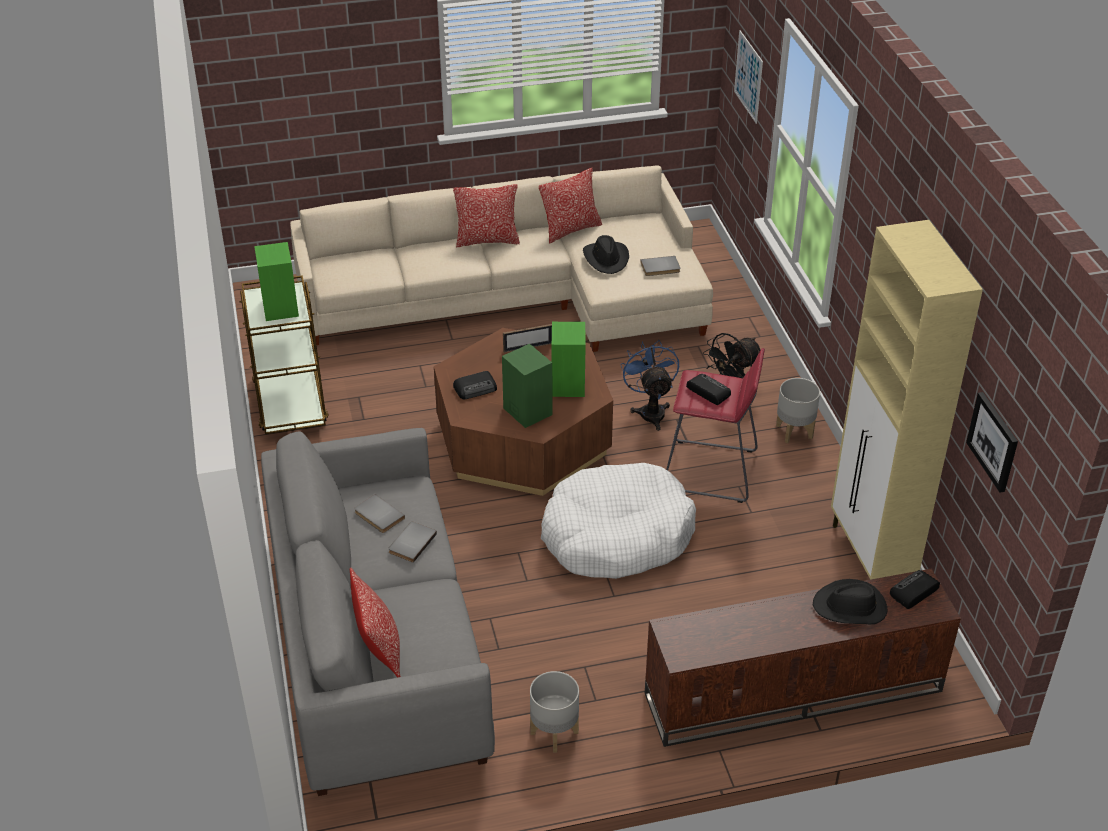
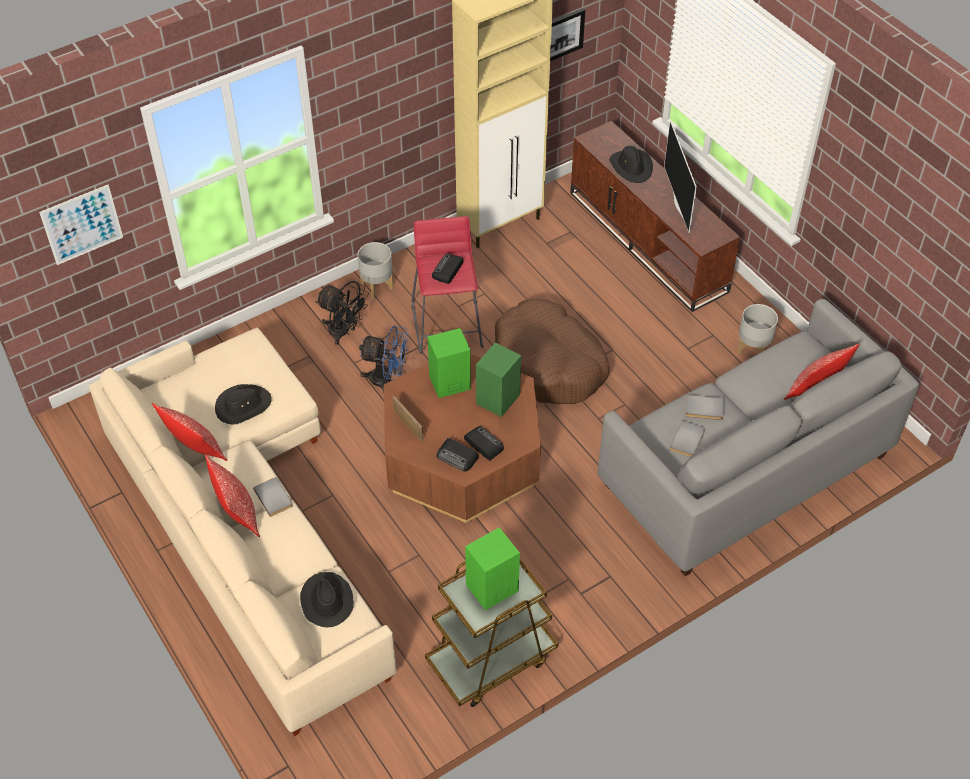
camera: 110 degrees left, 10 degrees up
(368, 268) = (326, 601): none -> black hat
(616, 535) = (549, 364): white dog bed -> brown dog bed
(650, 411) = (387, 380): blue fan -> blue fan turned 135 degrees counterclockwise
(660, 268) = (246, 362): grey book -> grey book (274, 497)
(756, 632) = (679, 204): none -> television
(913, 592) = (601, 142): radio -> radio (457, 457)

